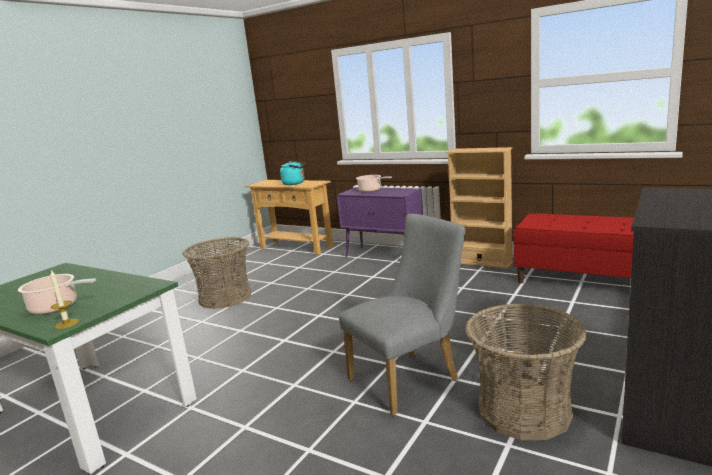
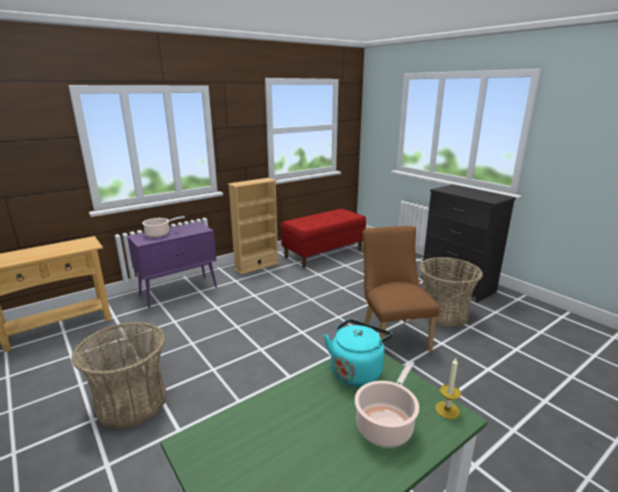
camera: 70 degrees left, 5 degrees up
(295, 183) = (57, 249): turquoise kettle -> turquoise kettle (357, 371)
(410, 378) = (392, 335): grey chair -> brown chair

